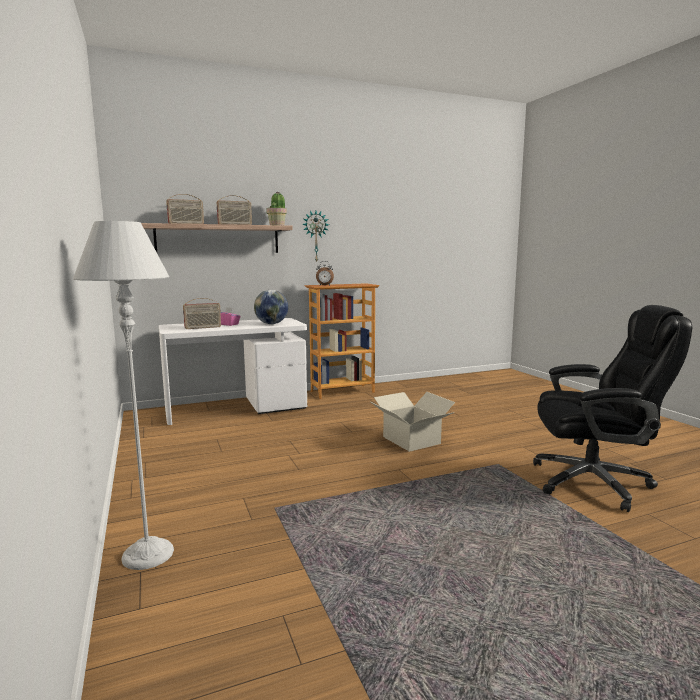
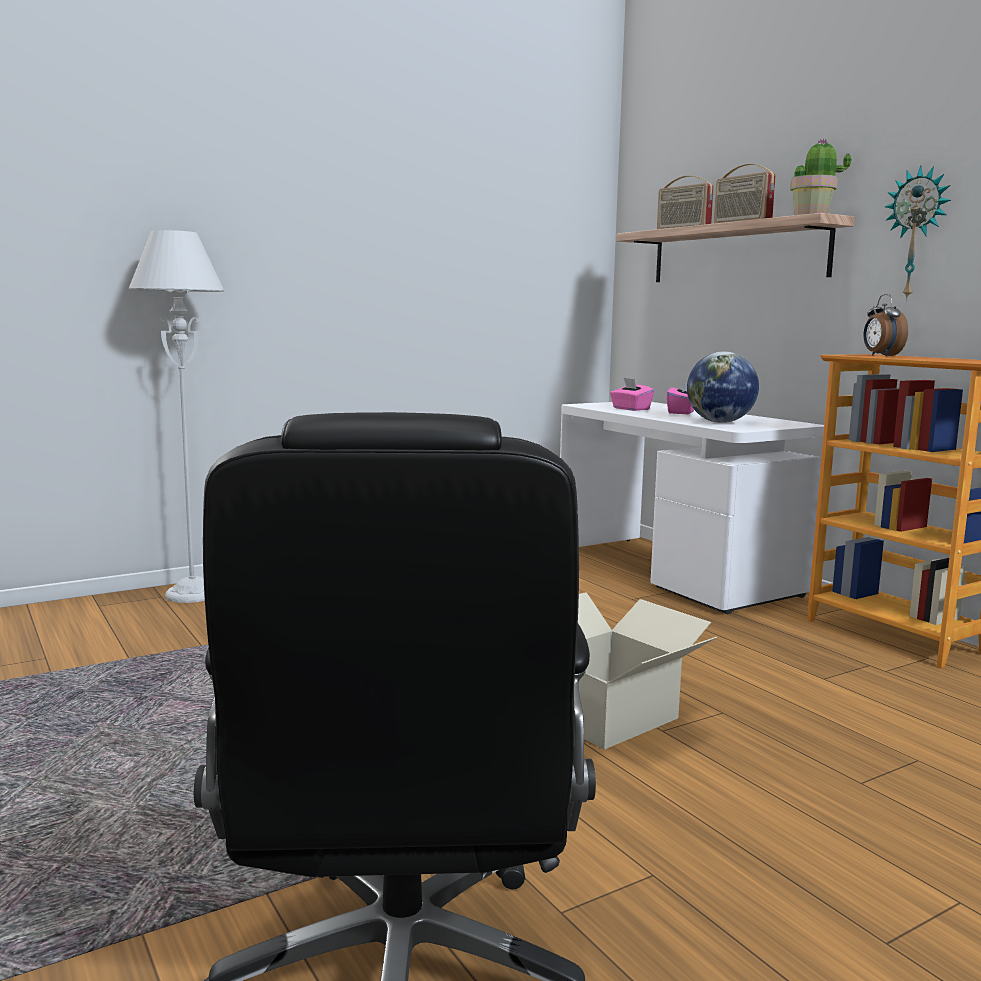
camera: 80 degrees right, 0 degrees up
(203, 328) = (630, 409): radio -> pink tissue box

